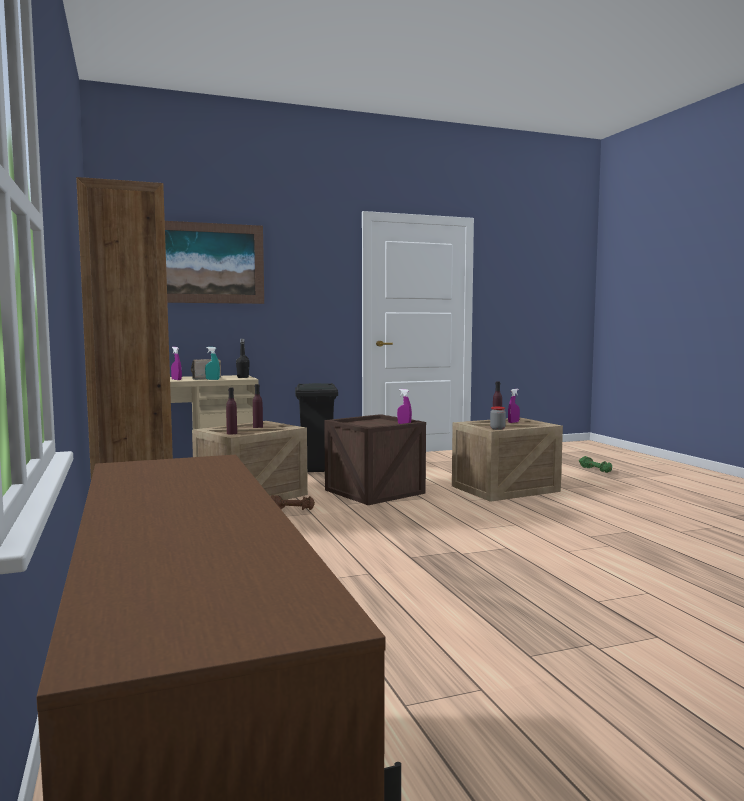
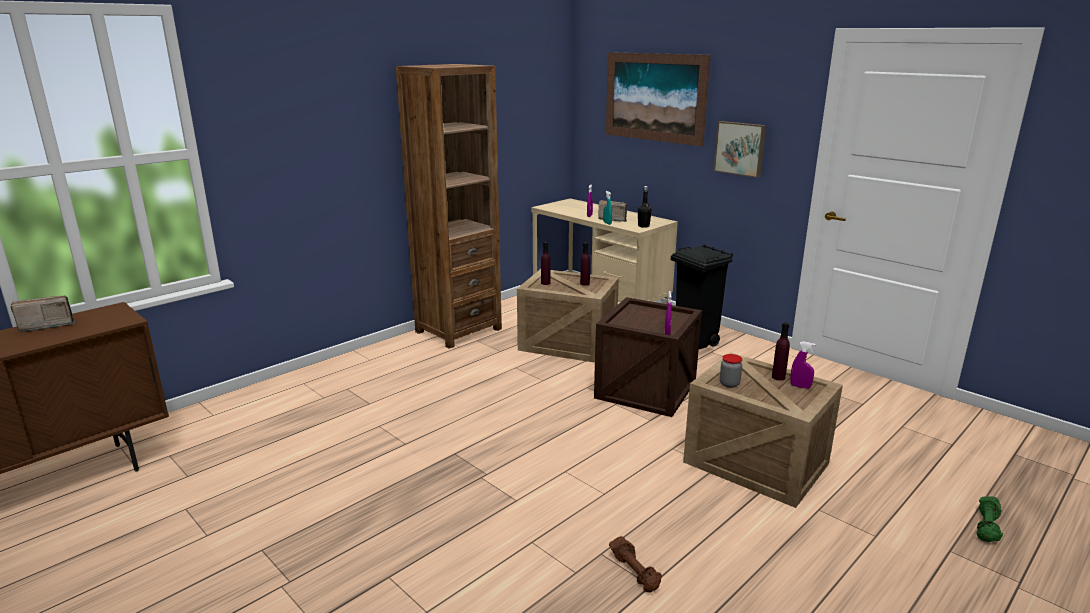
camera: 65 degrees right, 15 degrees up
(134, 491) = (46, 325): none -> radio
(291, 510) = (544, 370): brown dumbbell -> brown dumbbell (635, 572)
(299, 302) = (740, 148): none -> picture

